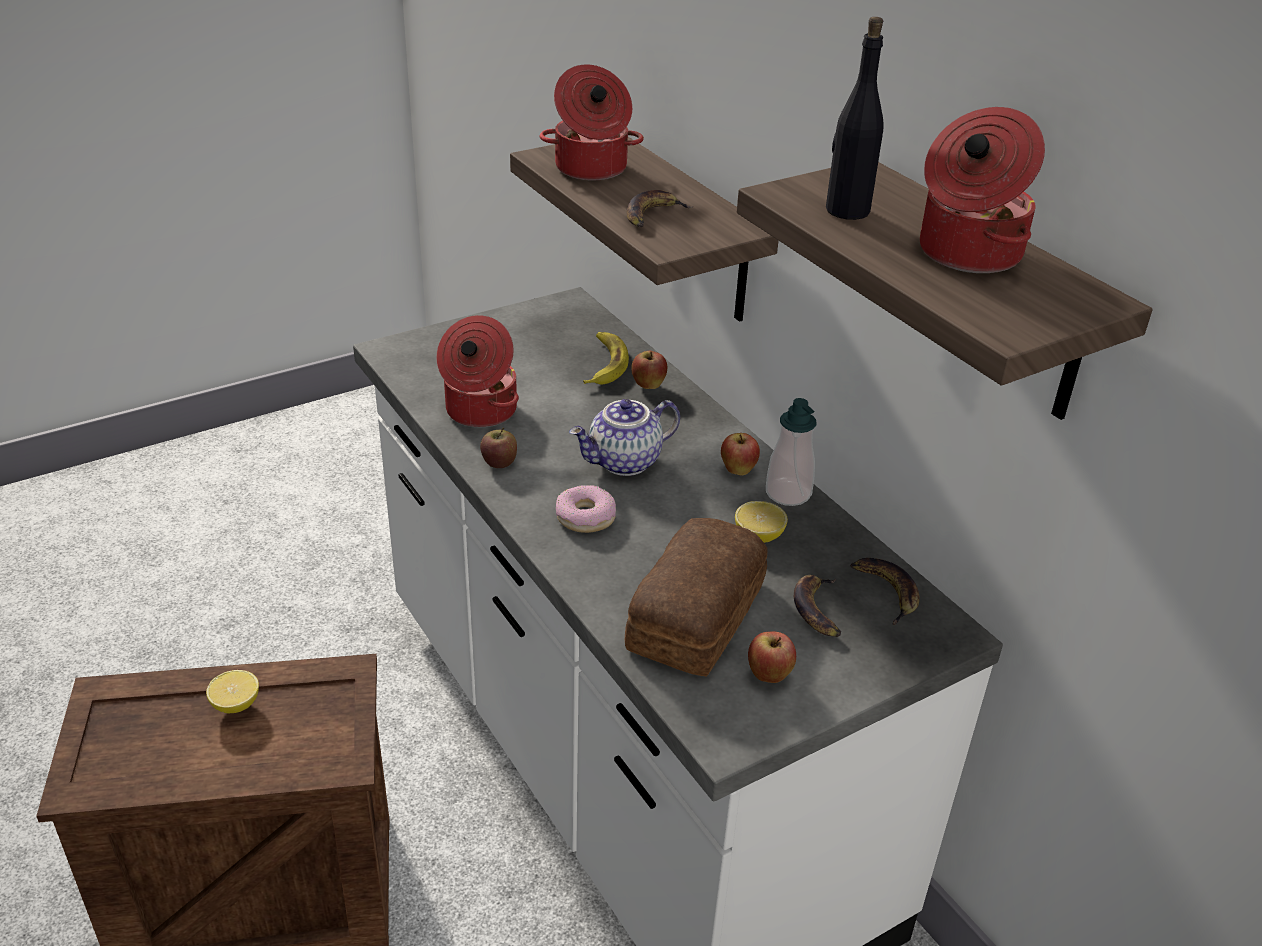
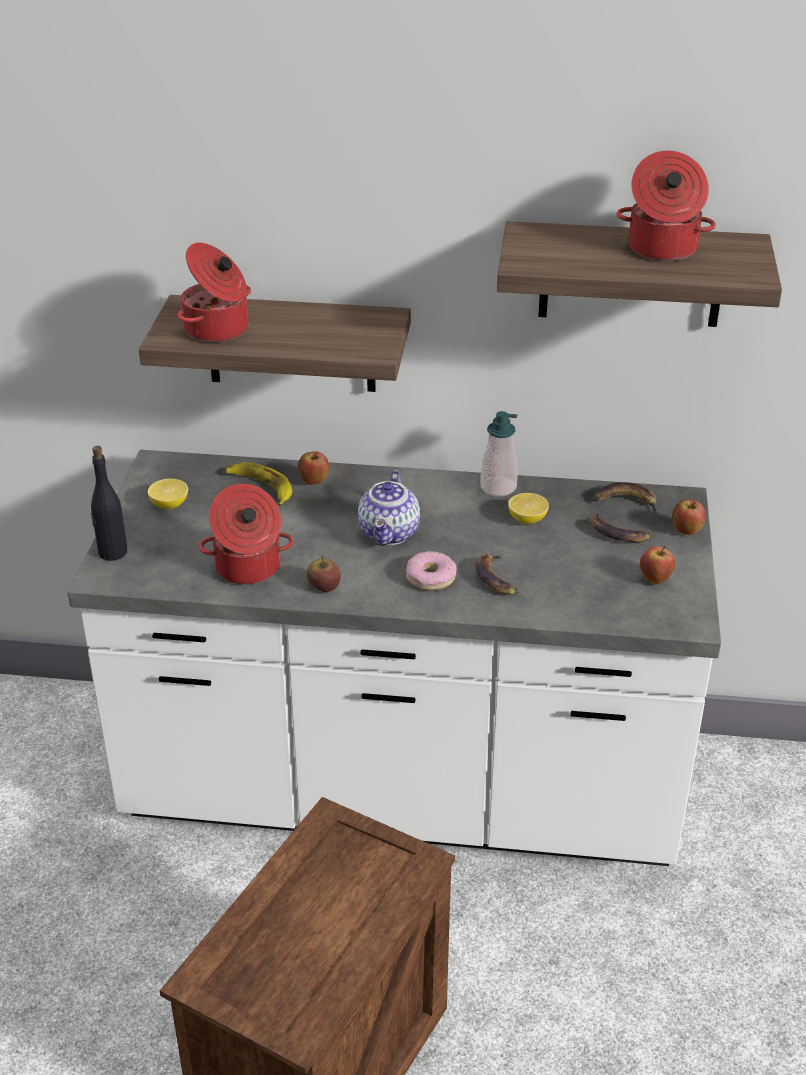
camera: 50 degrees left, 0 degrees up
(236, 705) = (298, 898): lemon -> lemon (169, 505)
(652, 215) = (324, 337): banana -> banana (496, 578)
(692, 615) = (575, 581): bread -> none
(738, 471) = (454, 494): apple -> apple (686, 532)
(847, 210) = (570, 256): black bottle -> black bottle (112, 552)

